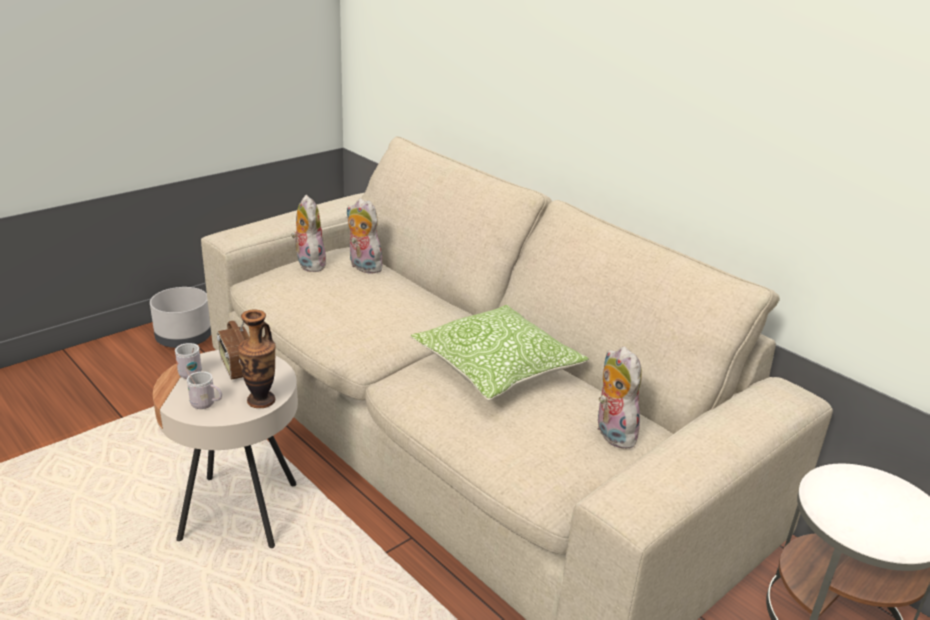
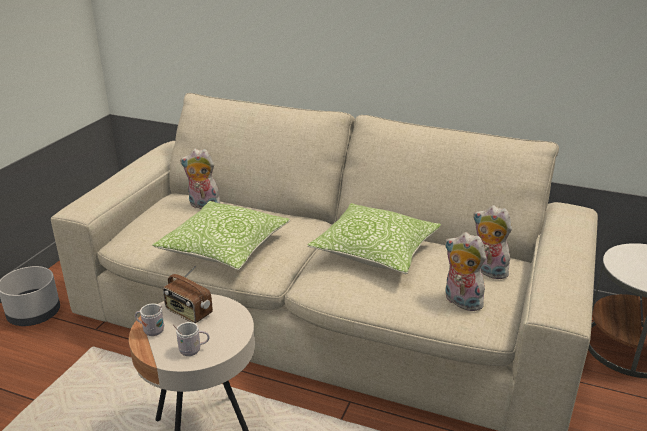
camera: 25 degrees left, 0 degrees up
(261, 401) = (234, 332): vase -> none
(308, 264) = (157, 215): plush toy -> plush toy (460, 302)
(340, 316) = (224, 248): none -> pillow

